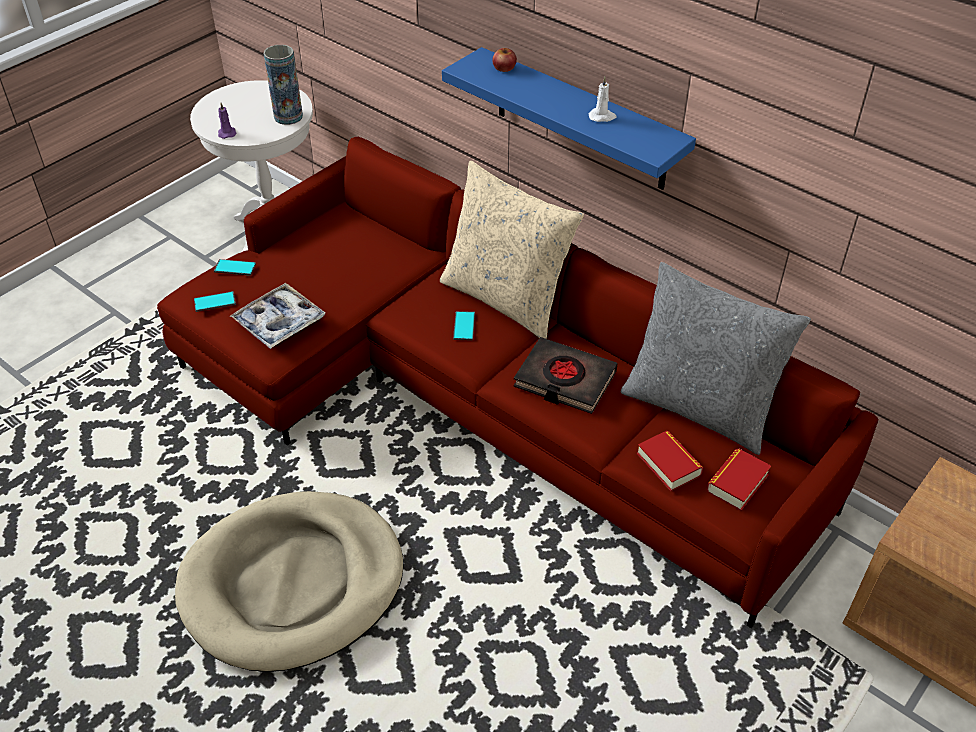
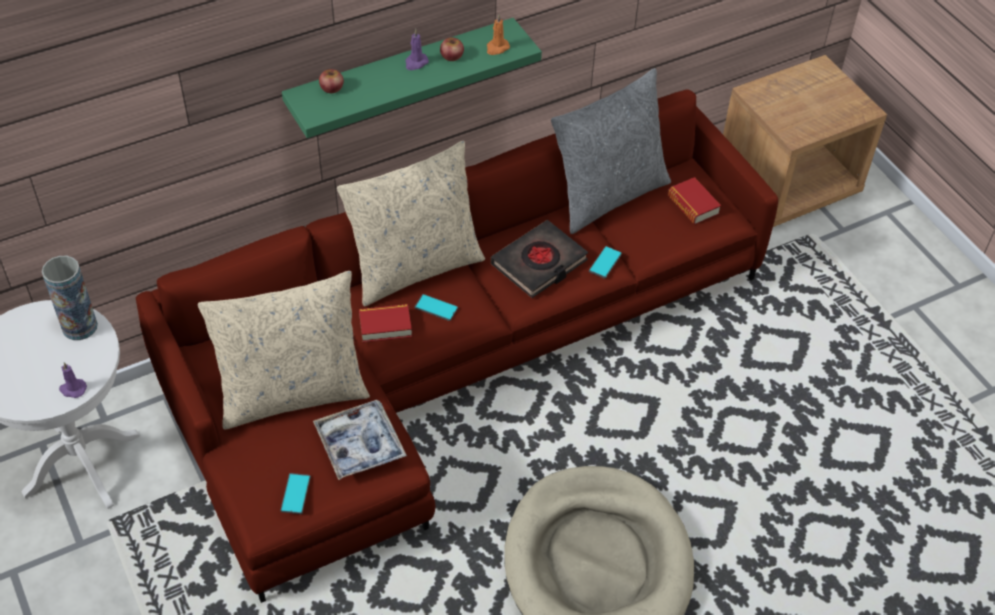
camera: 70 degrees left, 5 degrees up
(235, 268) = (247, 465): phone -> phone (605, 263)
(319, 269) = (292, 393): none -> beige pillow
(574, 100) = (416, 63): none -> purple candle
(580, 120) = (401, 79): blue shelf -> green shelf
(602, 117) = (452, 56): white candle -> apple
(637, 139) = (497, 48): none -> orange candle
(668, 464) = (659, 235): book -> book (385, 326)

